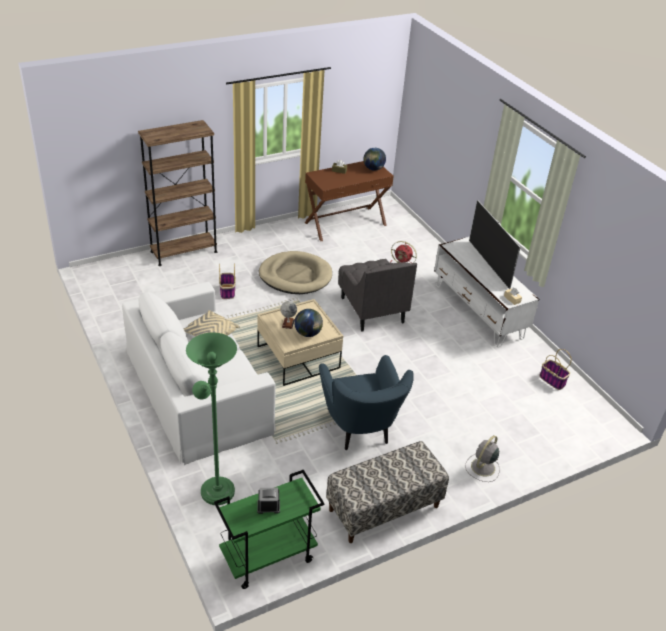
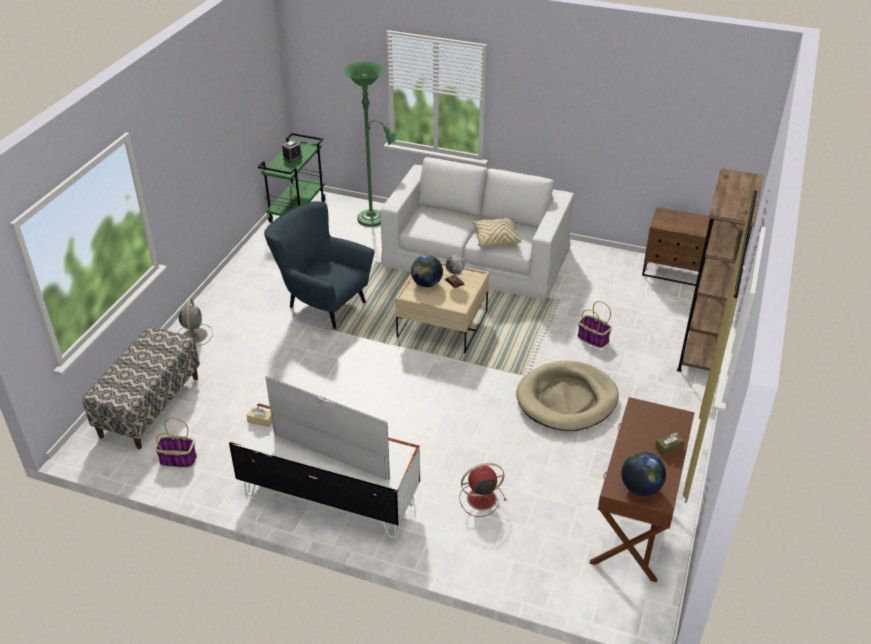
camera: 140 degrees right, 0 degrees up
(104, 292) = (674, 272): none -> brown nightstand
(371, 309) = (443, 414): grey armchair -> none
(384, 508) = (250, 269): bench -> bench (149, 406)

